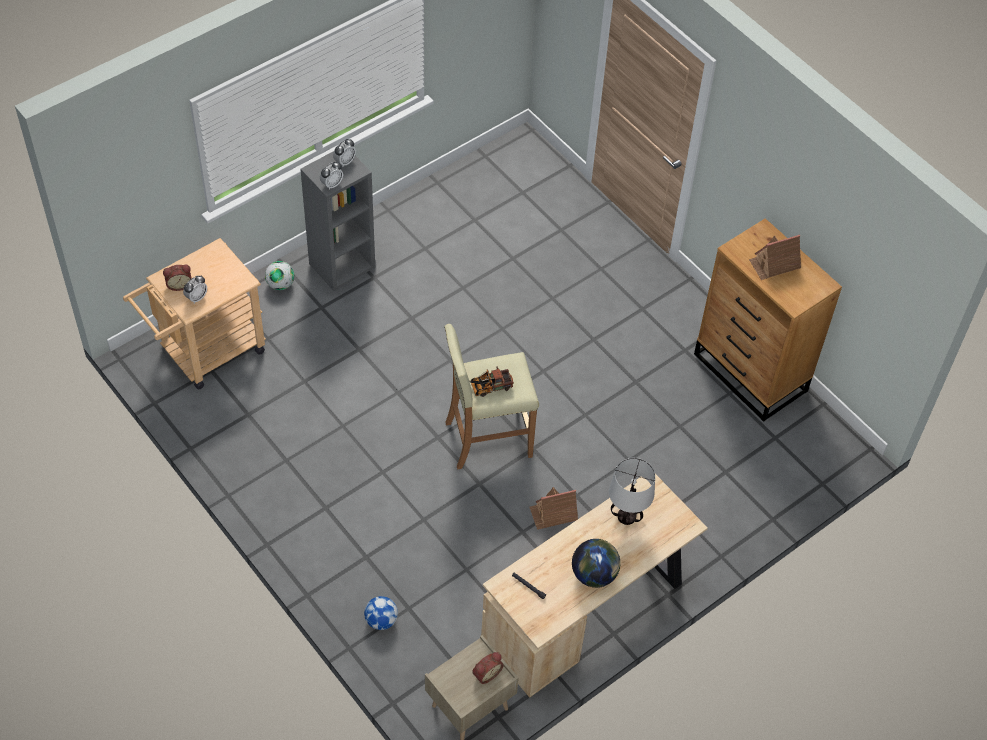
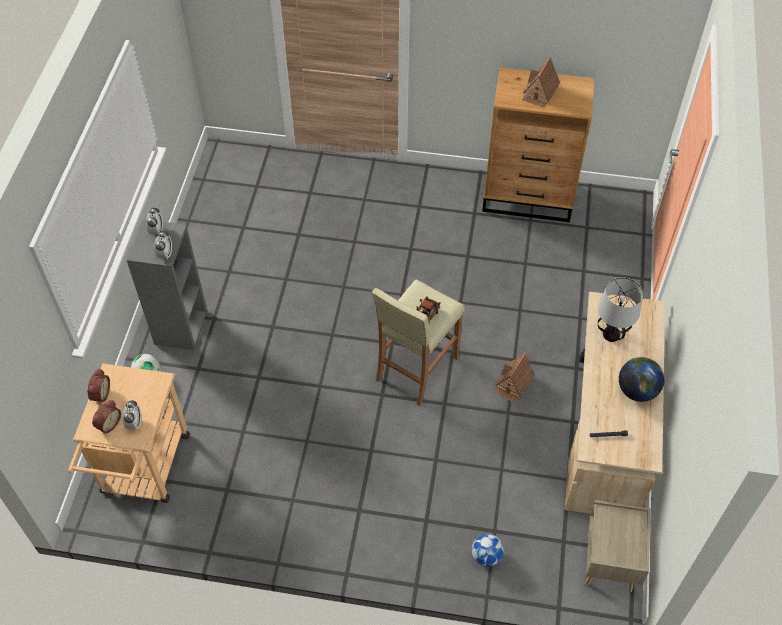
camera: 40 degrees left, 0 degrees up
(486, 673) = (626, 524): alarm clock -> alarm clock (100, 394)

